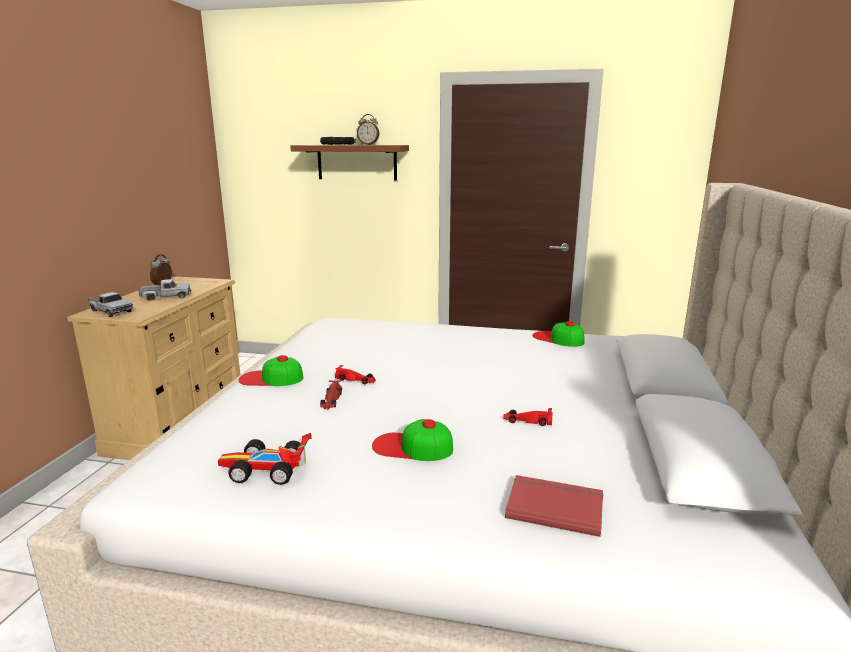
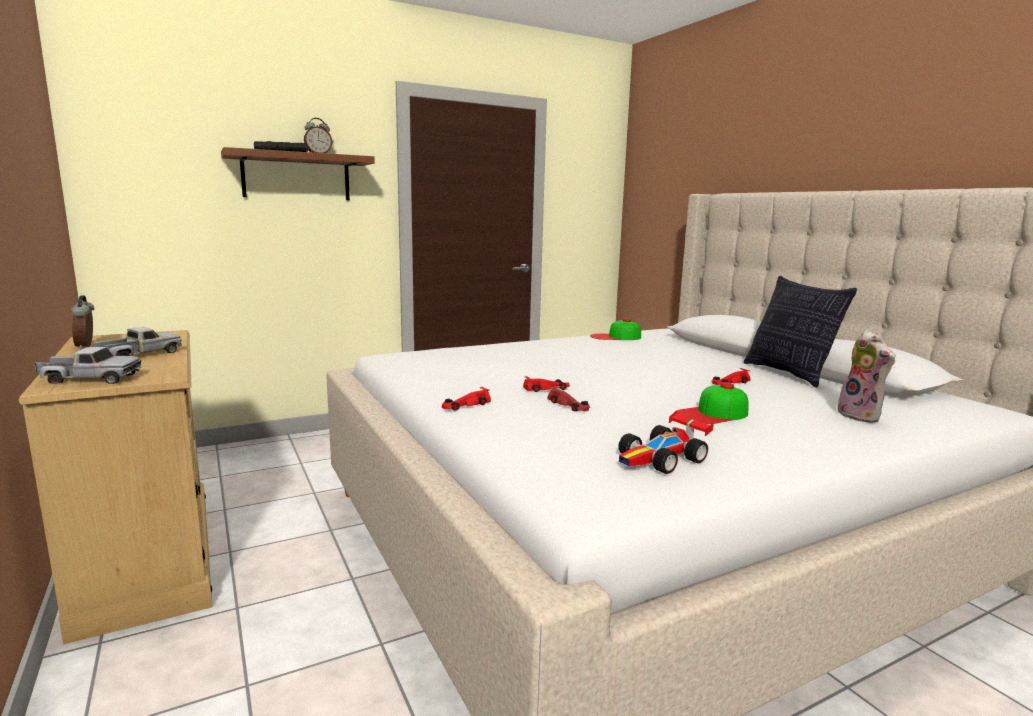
camera: 40 degrees left, 5 degrees down
(271, 378) = (465, 405): cap -> red toy car
(554, 506) = (862, 416): red book -> plush toy
(627, 431) = (789, 374): none -> pillow

